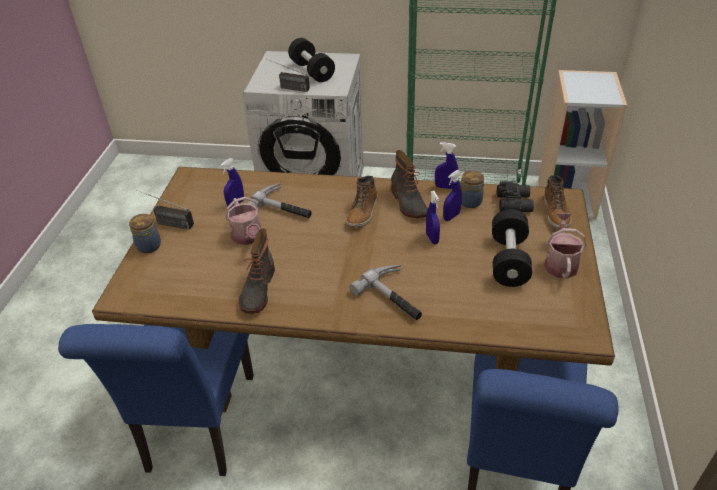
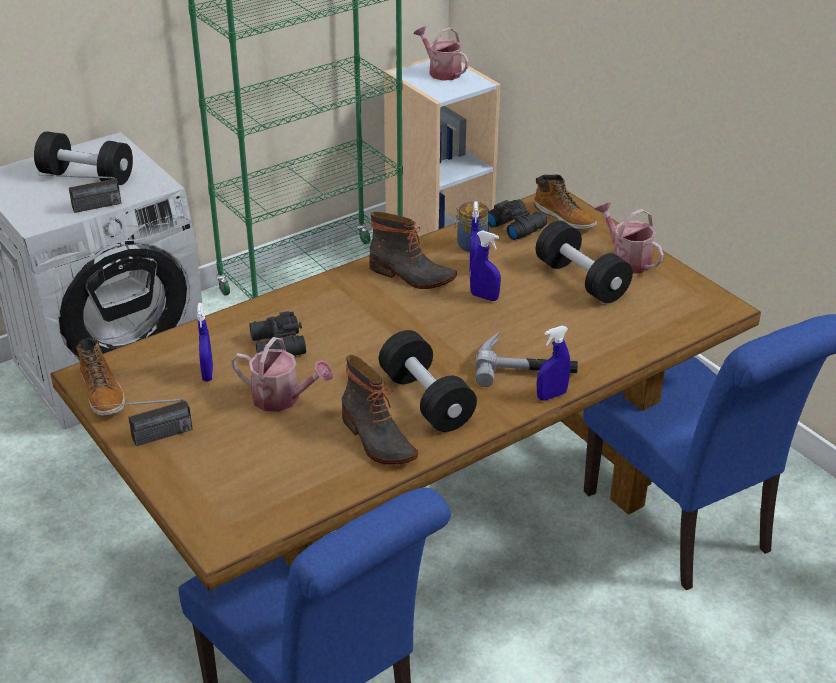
camera: 45 degrees left, 5 degrees down
(149, 245) = (165, 473): jar -> none
(284, 207) = (276, 347): hammer -> black binoculars
(313, 283) = (426, 400): none -> black dumbbell
(363, 212) = (376, 308): boot -> boot (103, 393)
(445, 187) = (427, 242): blue spray bottle -> blue spray bottle (551, 395)
(596, 83) = (441, 71): none -> watering can

